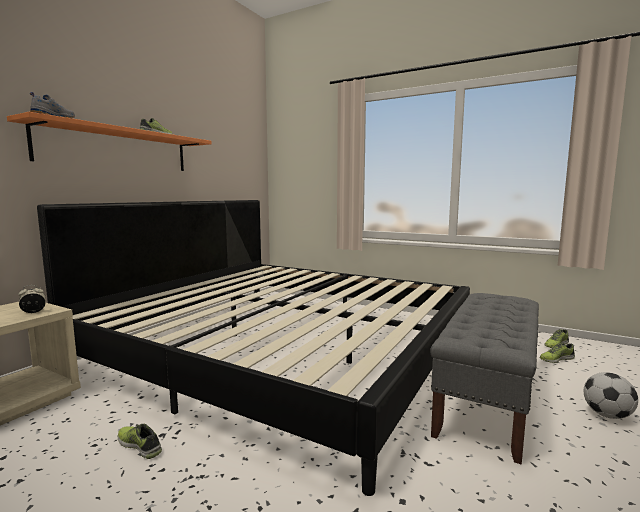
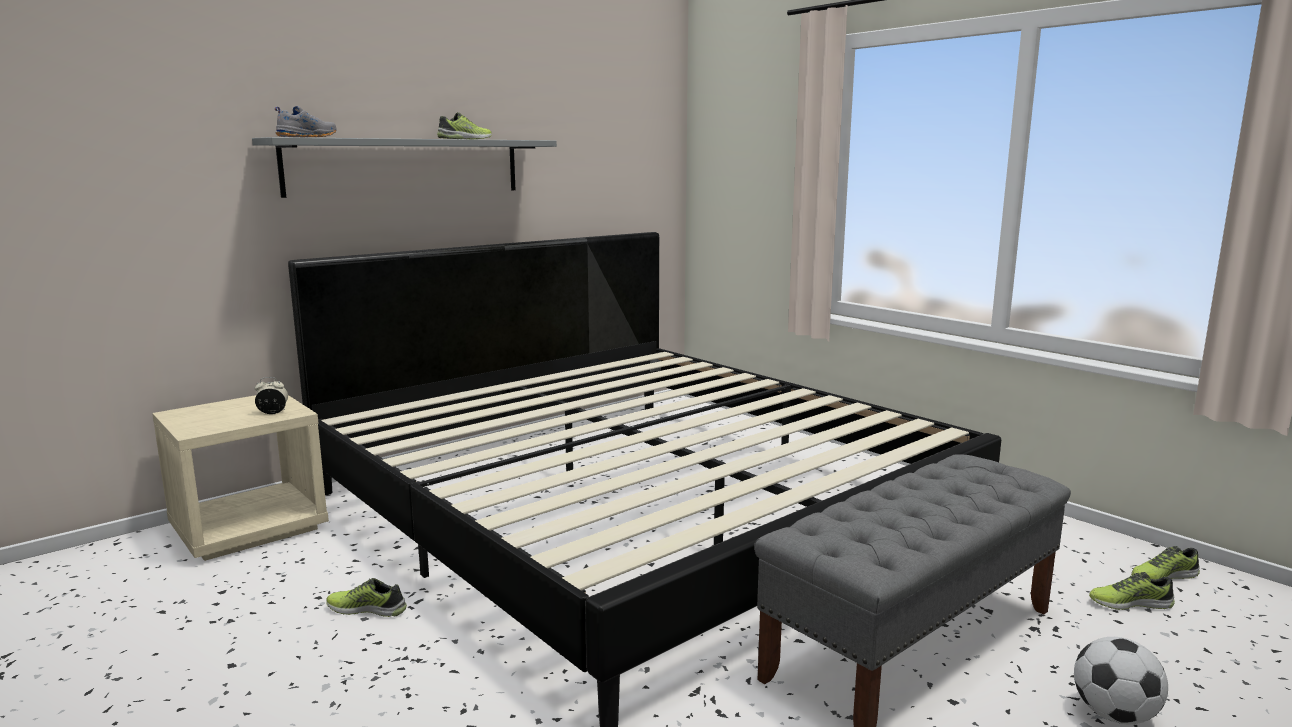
camera: 20 degrees right, 5 degrees up
(118, 149) = (406, 166): orange shelf -> grey shelf
(140, 445) = (367, 609): shoe -> shoe turned 45 degrees counterclockwise

